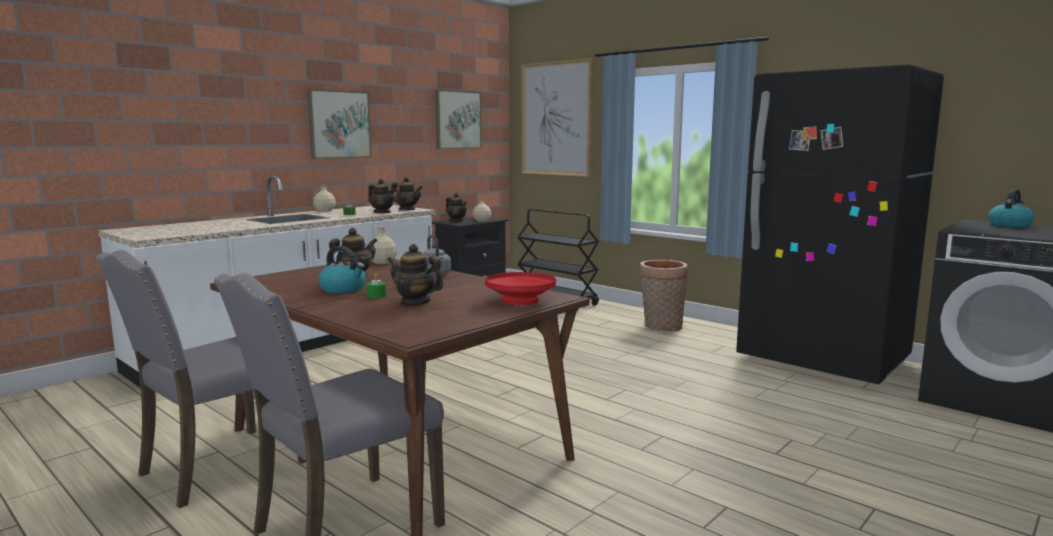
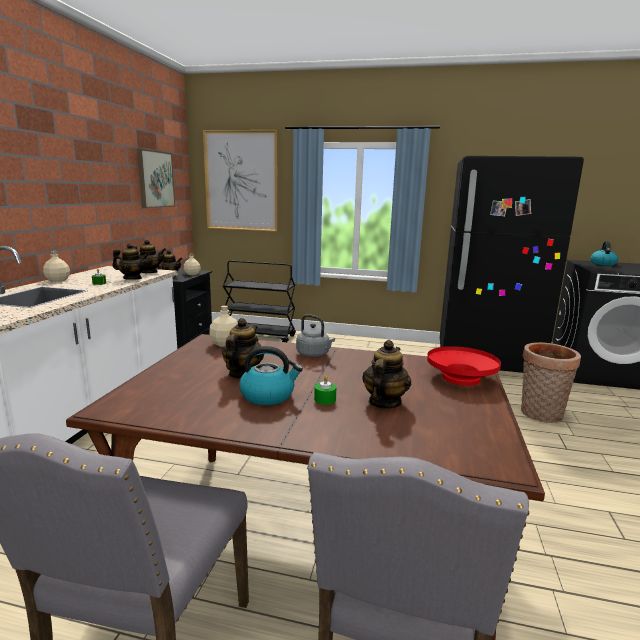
camera: 30 degrees left, 5 degrees up
(339, 124) = (57, 183): picture -> none
(415, 302) = (384, 402): teapot -> teapot turned 120 degrees clockwise
(661, 327) = (362, 349): basket -> basket (540, 415)

